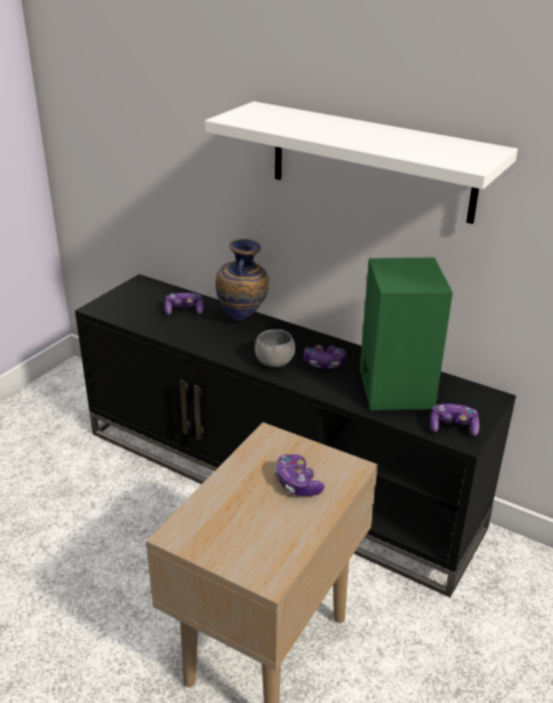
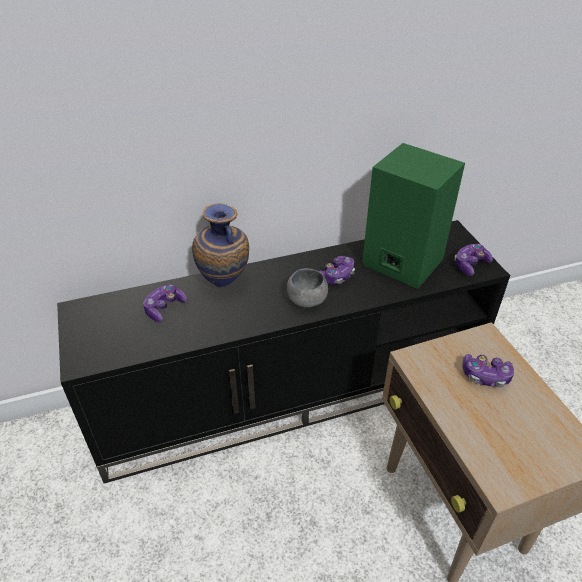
camera: 50 degrees left, 10 degrees up
(371, 162) = (328, 78): white shelf -> none

